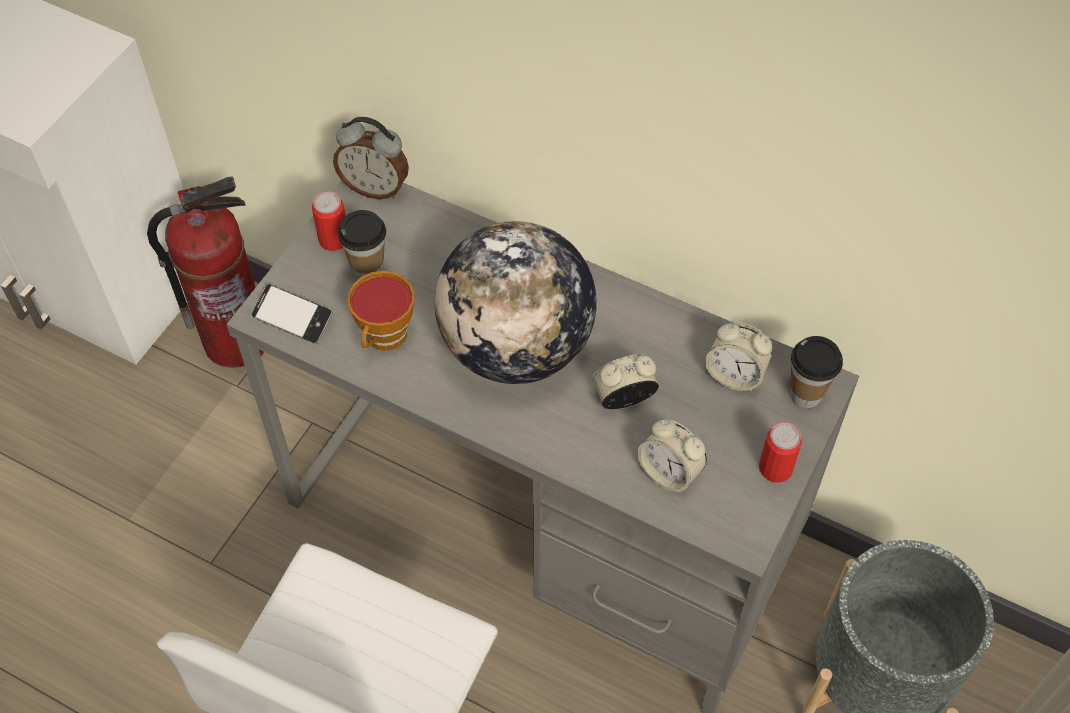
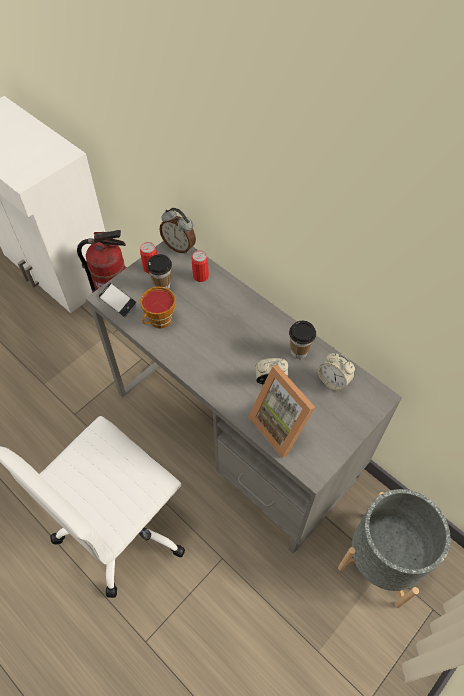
camera: 15 degrees right, 0 degrees up
(516, 348) = (223, 341): globe -> none
(669, 472) = (283, 425): alarm clock -> picture frame
(775, 468) = (341, 436): can -> can (200, 276)
(806, 395) = (369, 400): cup -> cup (299, 352)

